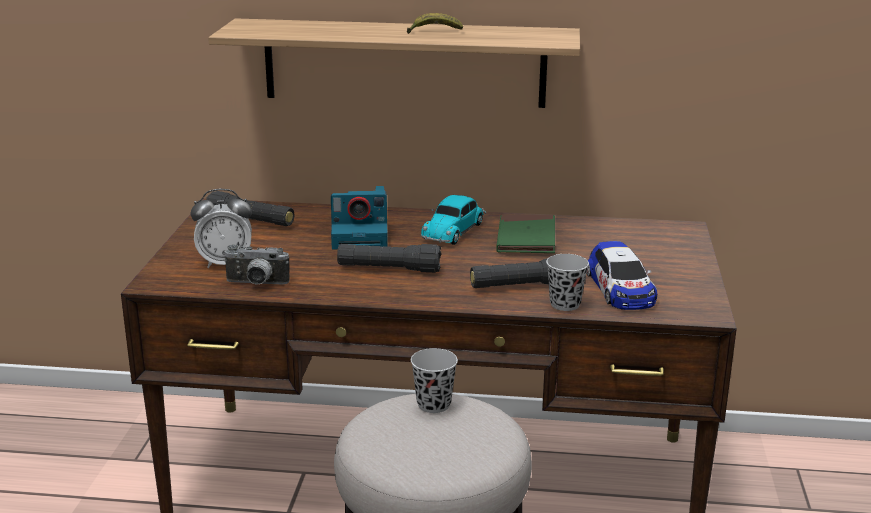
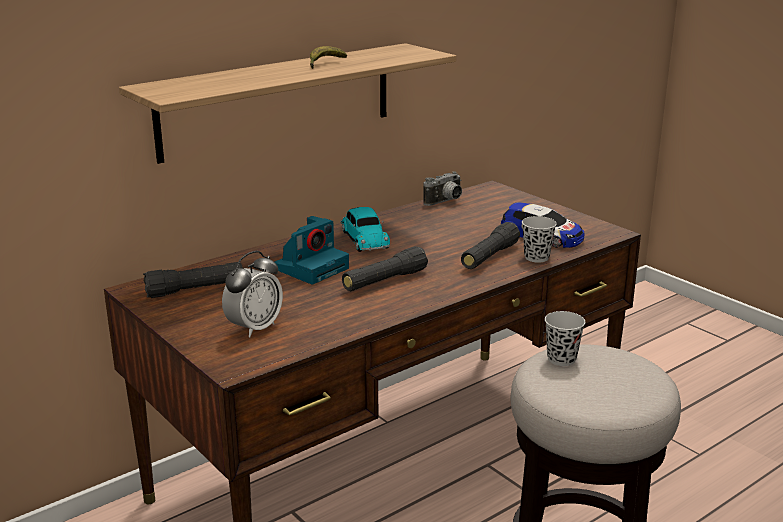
camera: 45 degrees left, 0 degrees up
(256, 284) = (318, 331): camera -> camera (446, 202)
(526, 239) = (421, 227): green book -> none

